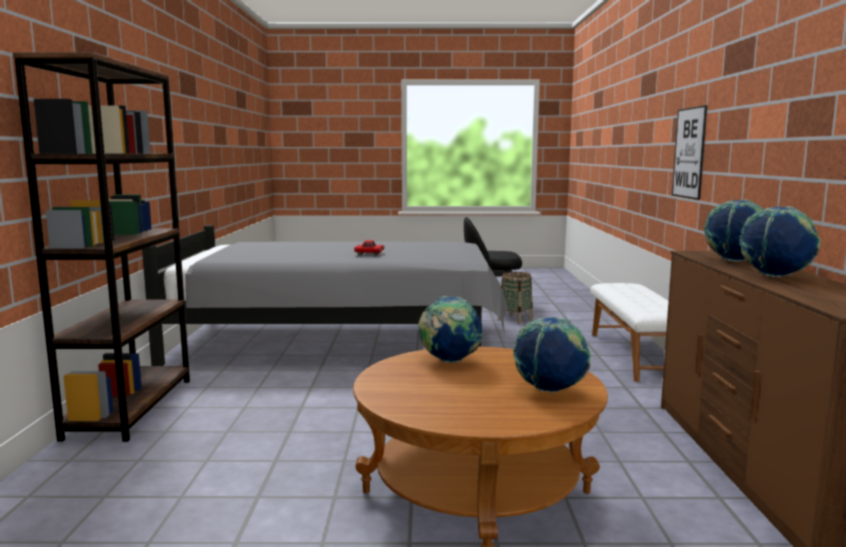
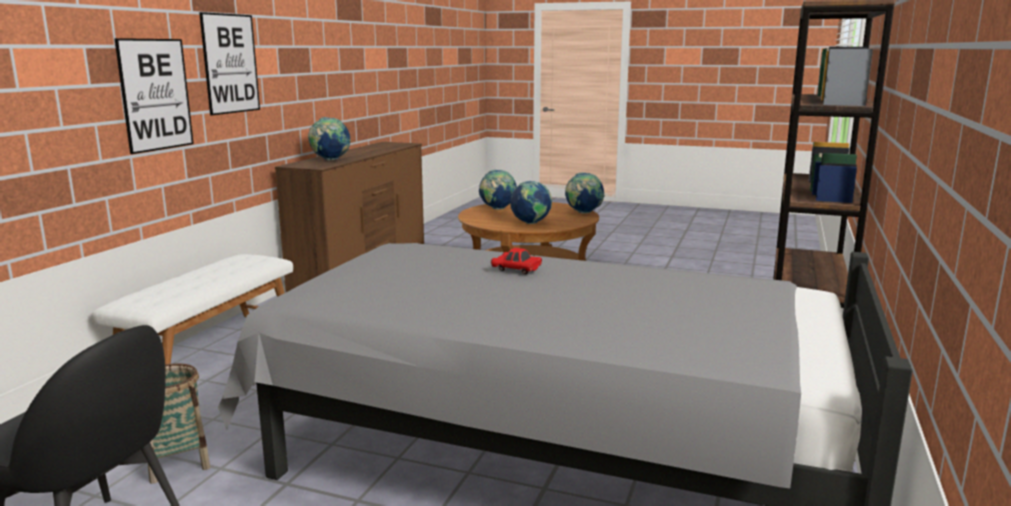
camera: 160 degrees left, 5 degrees up
(735, 126) = (230, 64): none -> picture
(774, 276) = (361, 153): globe -> globe (583, 213)

